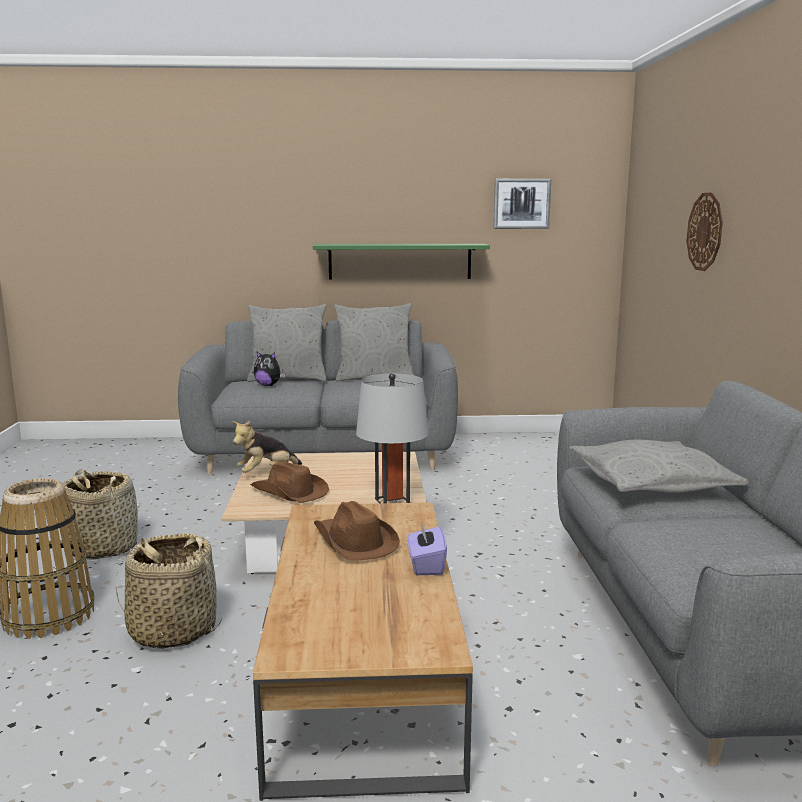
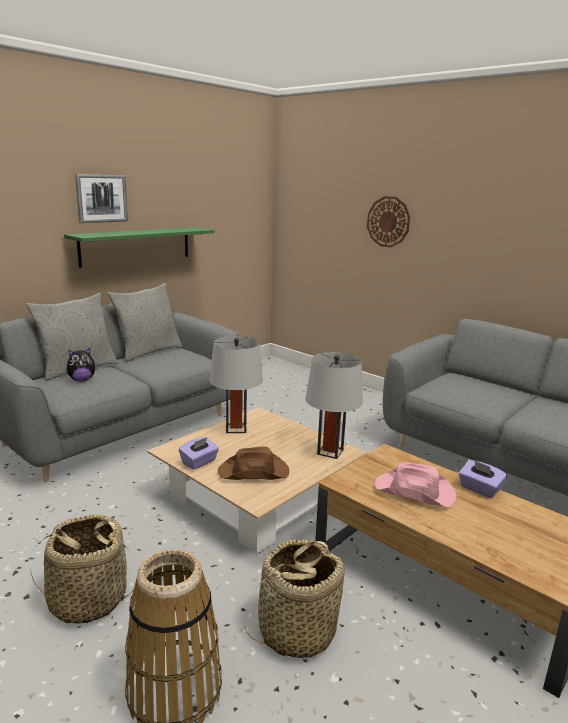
camera: 45 degrees left, 5 degrees up
(266, 472) = (199, 462): plush toy -> purple tissue box
(352, 460) = (236, 428): none -> grey table lamp
(354, 541) = (415, 492): brown hat -> pink hat
(521, 203) = (217, 194): picture -> picture (101, 198)
(650, 483) = (475, 391): grey pillow -> none

